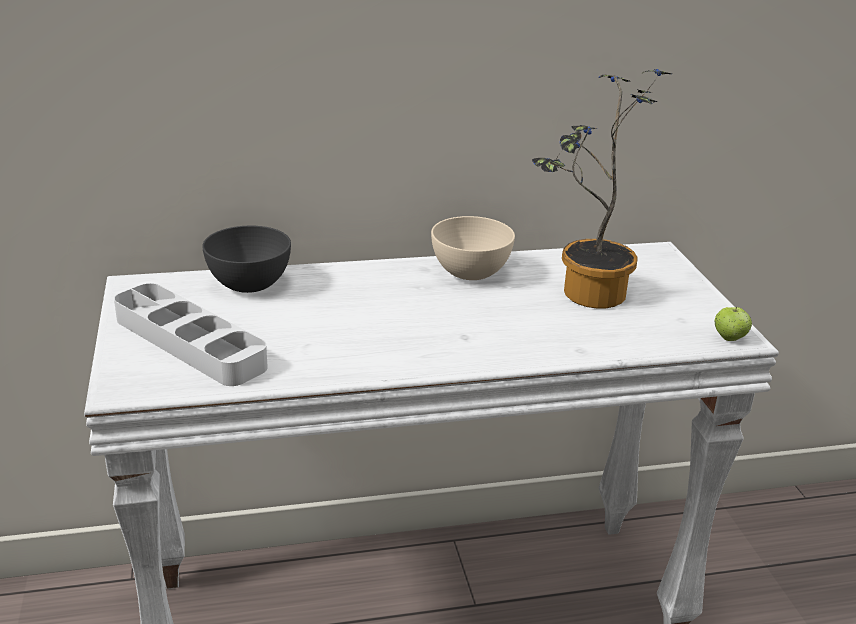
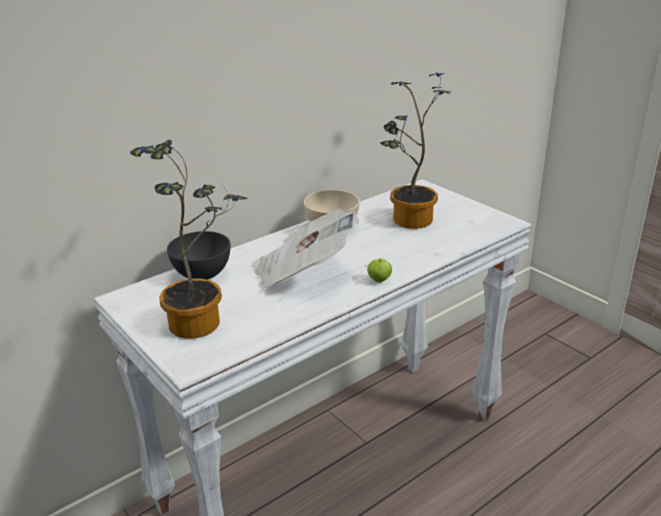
camera: 25 degrees left, 0 degrees up
(189, 342) = (202, 322): grey tray -> potted plant
(371, 319) = (303, 272): none -> newspaper
(729, 338) = (503, 224): apple -> apple (379, 280)

